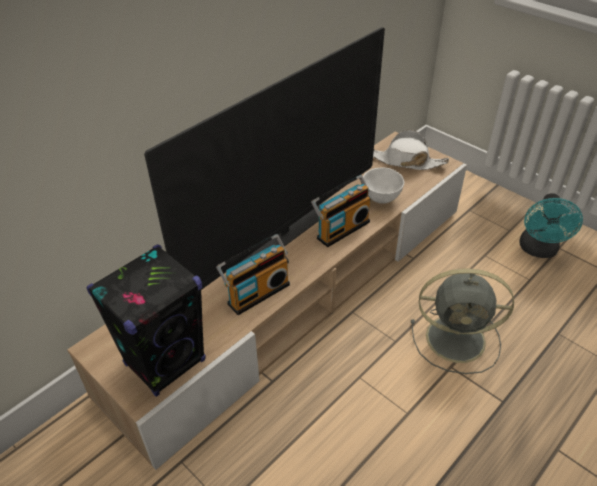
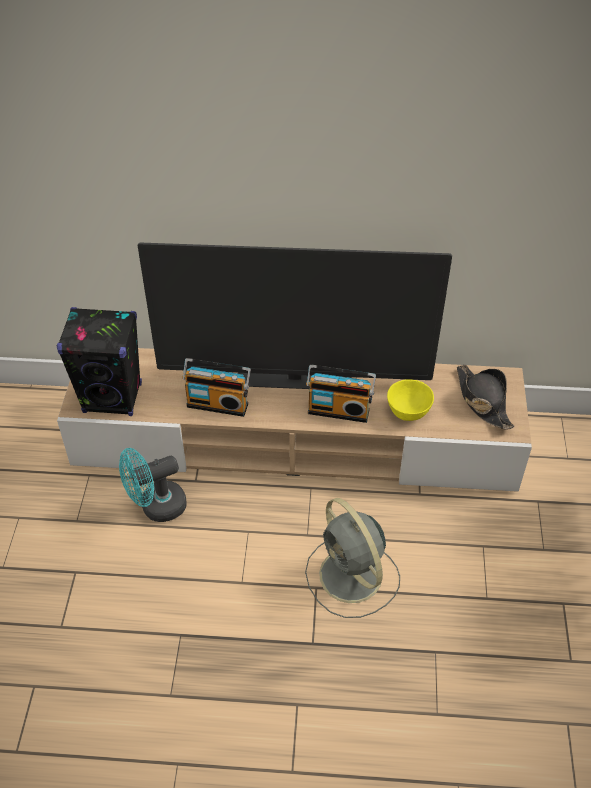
camera: 50 degrees right, 5 degrees up
(381, 197) = (408, 412): white bowl -> yellow bowl
(406, 161) = (482, 401): white hat -> black hat
(538, 250) = (539, 587): turquoise fan -> turquoise fan (156, 507)

